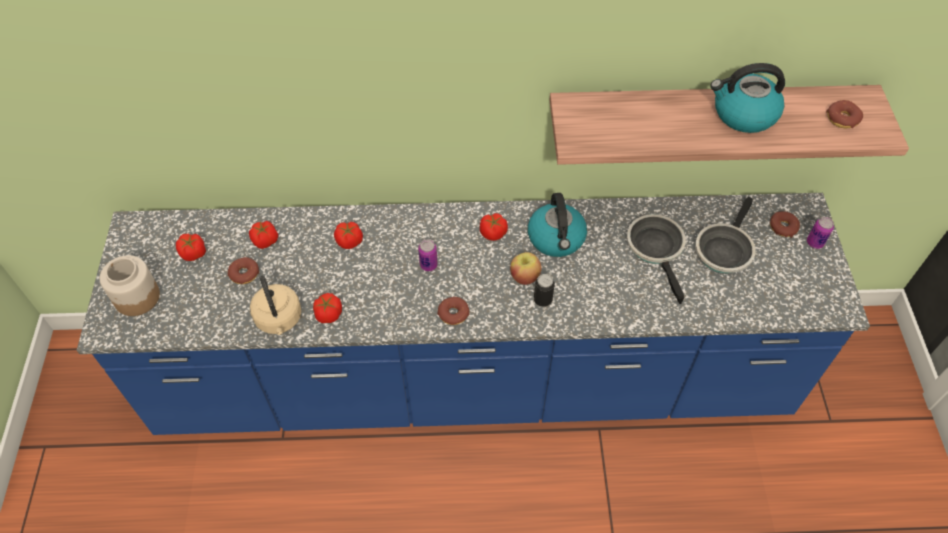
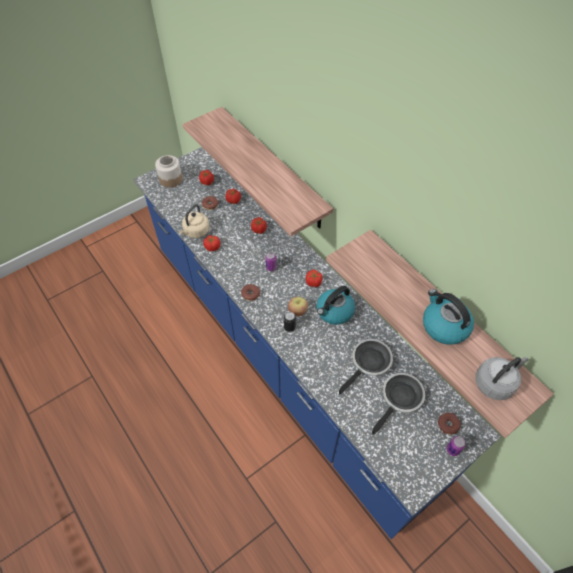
camera: 55 degrees right, 0 degrees up
(307, 142) = (273, 168): none -> shelf
(723, 249) = (400, 399): frying pan -> frying pan turned 135 degrees clockwise
(842, 119) = (495, 383): donut -> grey kettle

